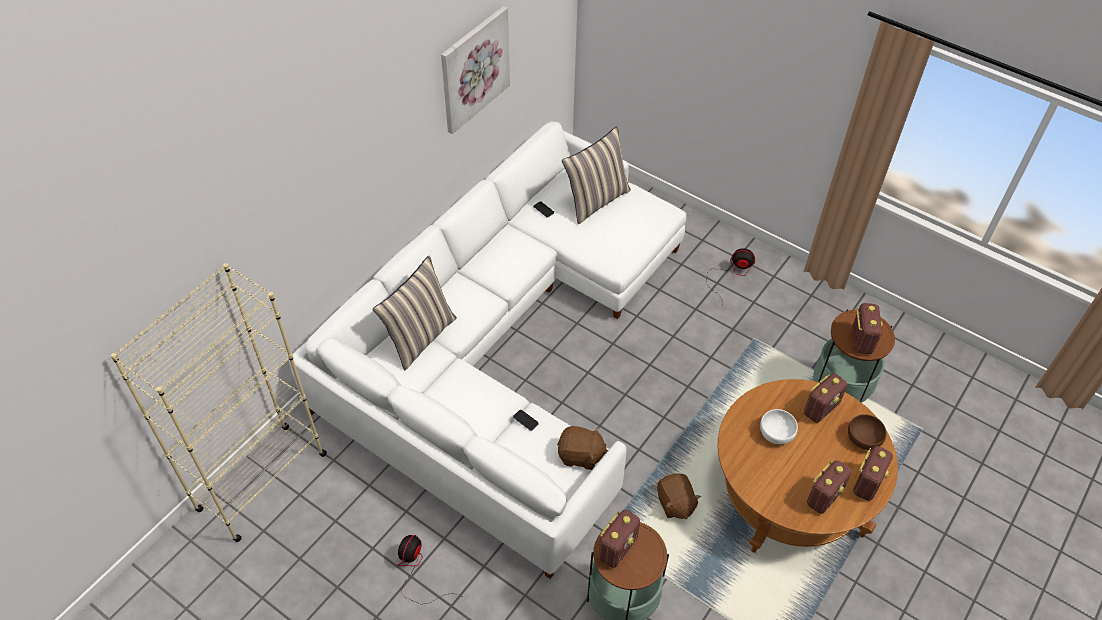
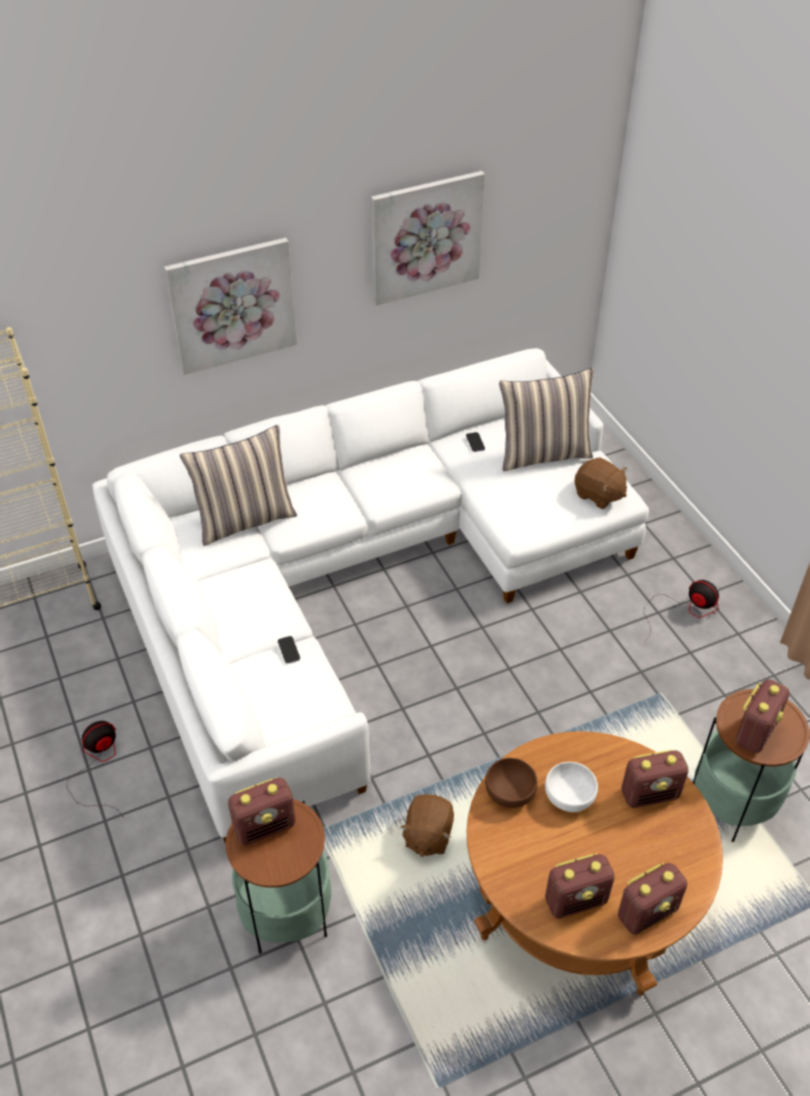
camera: 30 degrees right, 5 degrees down
(362, 175) = (232, 304): none -> picture
(580, 455) = (321, 715): brown plush toy -> brown plush toy (598, 495)
(863, 438) = (682, 855): brown bowl -> brown bowl (509, 791)

